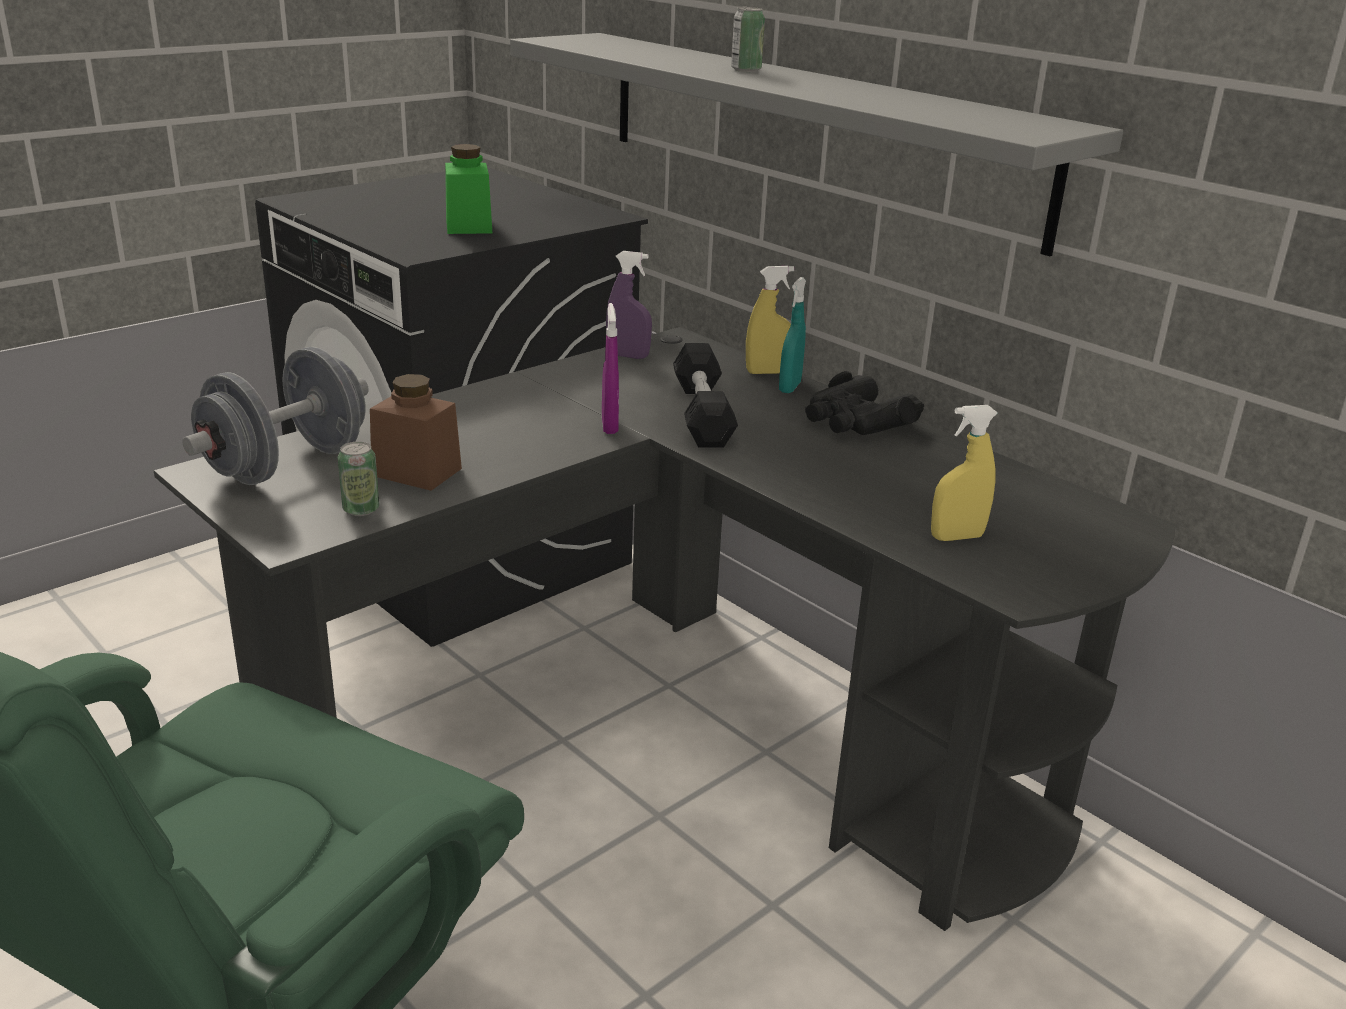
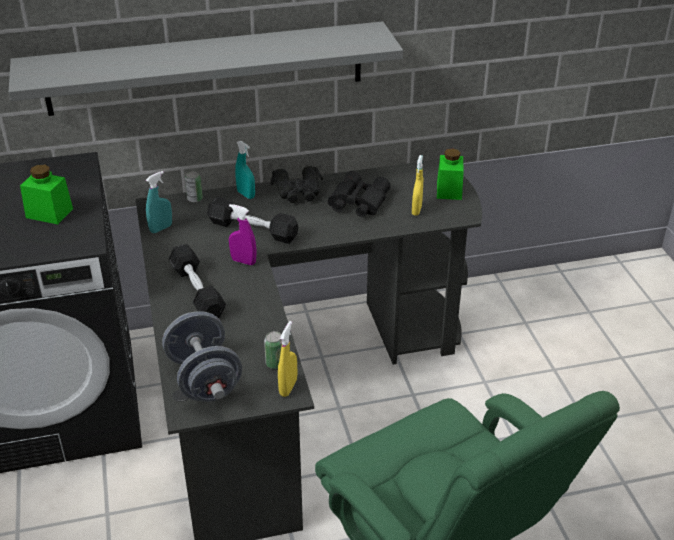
camera: 60 degrees left, 10 degrees up
(417, 472) = (247, 336): brown jar -> none
(500, 412) = (197, 291): none -> black dumbbell
(628, 356) = (161, 228): purple spray bottle -> turquoise spray bottle
(746, 70) = (186, 54): can -> can (195, 199)
(767, 372) = (222, 194): yellow spray bottle -> yellow spray bottle (288, 387)
(897, 475) = (357, 202): none -> black binoculars
(1079, 557) = (449, 190): none -> green jar

